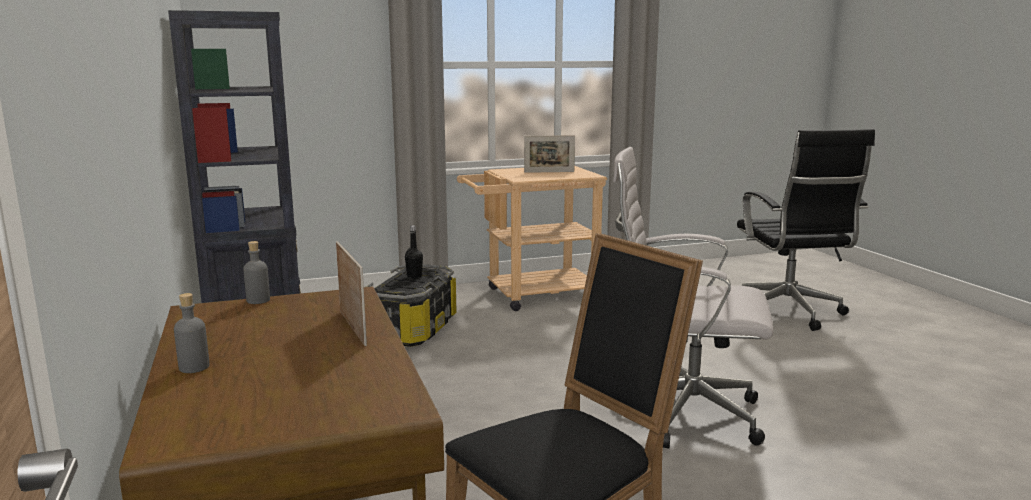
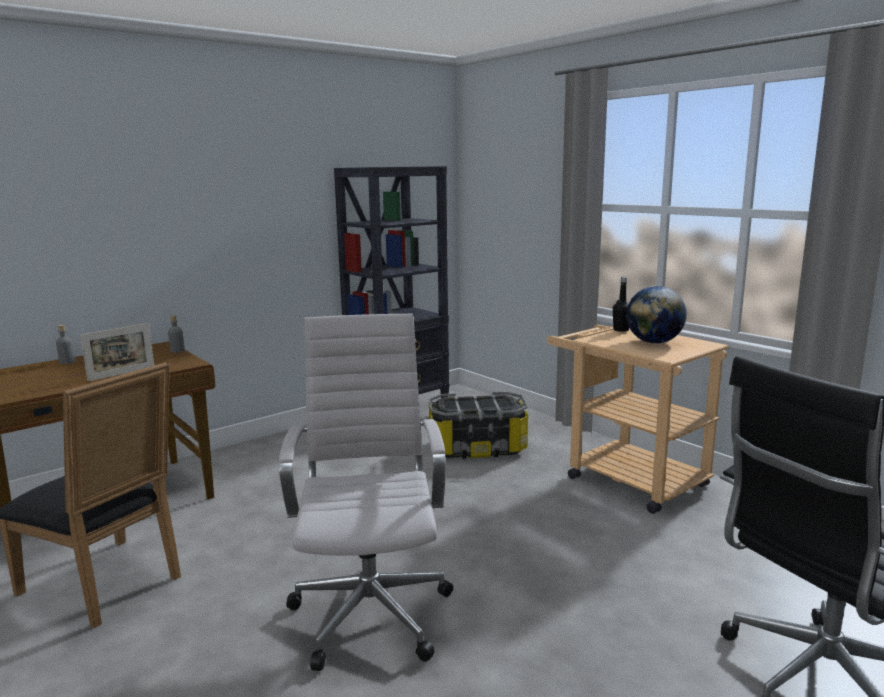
camera: 70 degrees right, 0 degrees up
(414, 276) = (490, 402): black bottle -> black bottle (621, 330)
(549, 172) = (654, 342): picture frame -> globe

